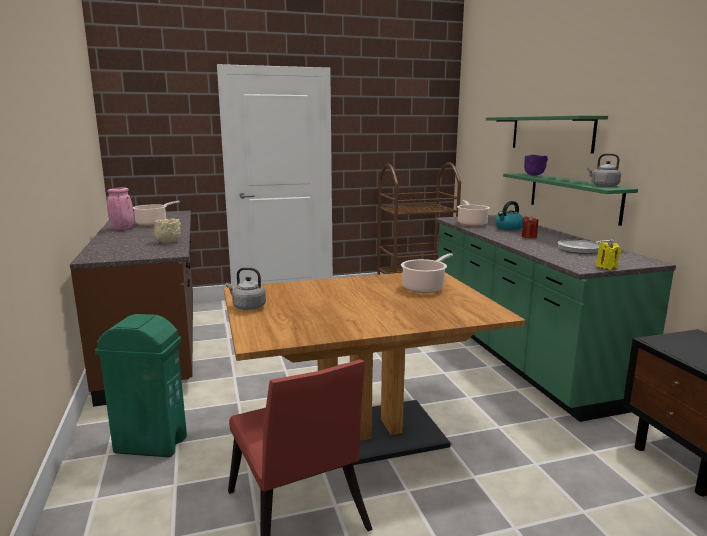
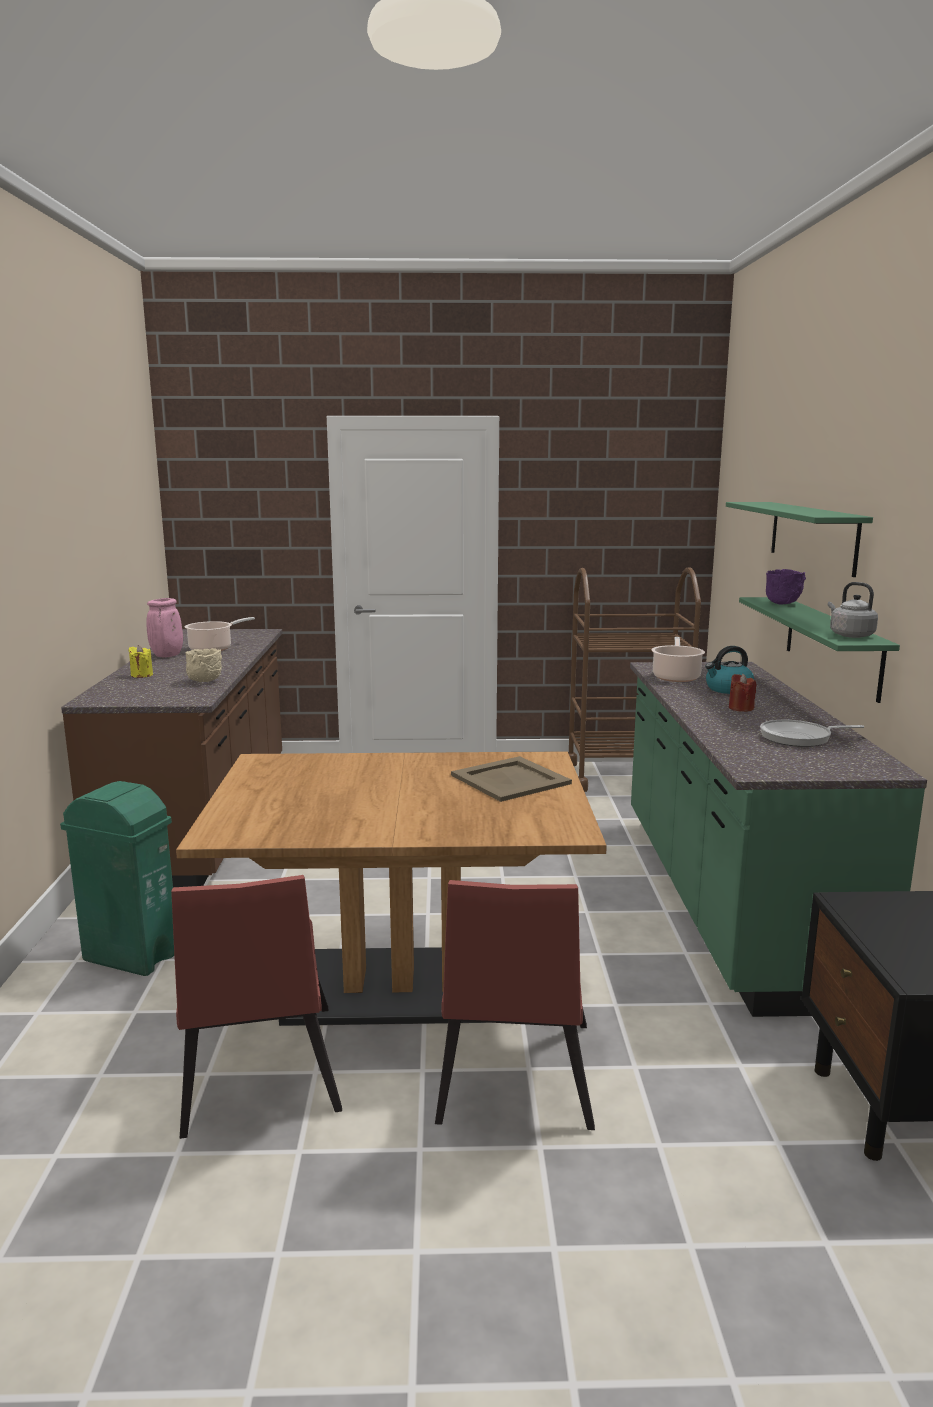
camera: 15 degrees right, 0 degrees up
(247, 307) = (244, 786): grey kettle -> none
(424, 287) = (511, 779): cooking pot -> beige tray
(469, 486) = (512, 1080): none -> red chair
(606, 267) = (797, 773): yellow candle -> yellow candle (142, 675)

